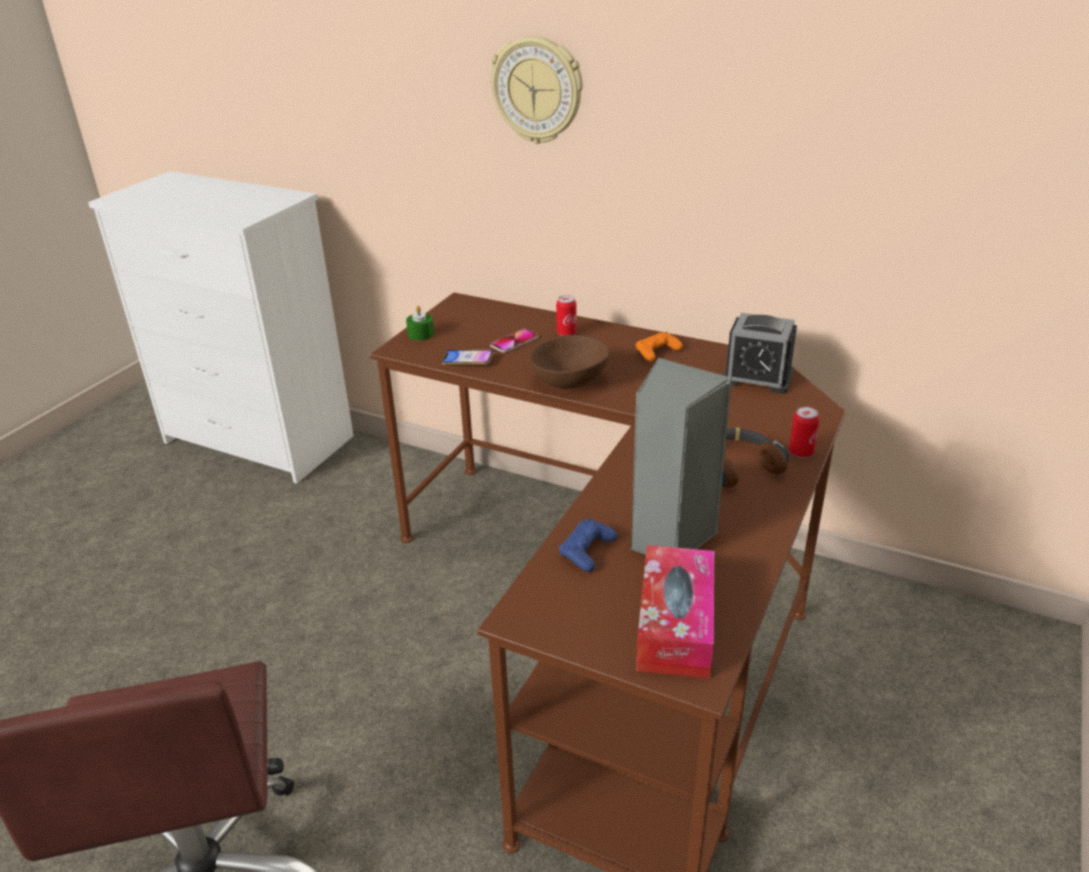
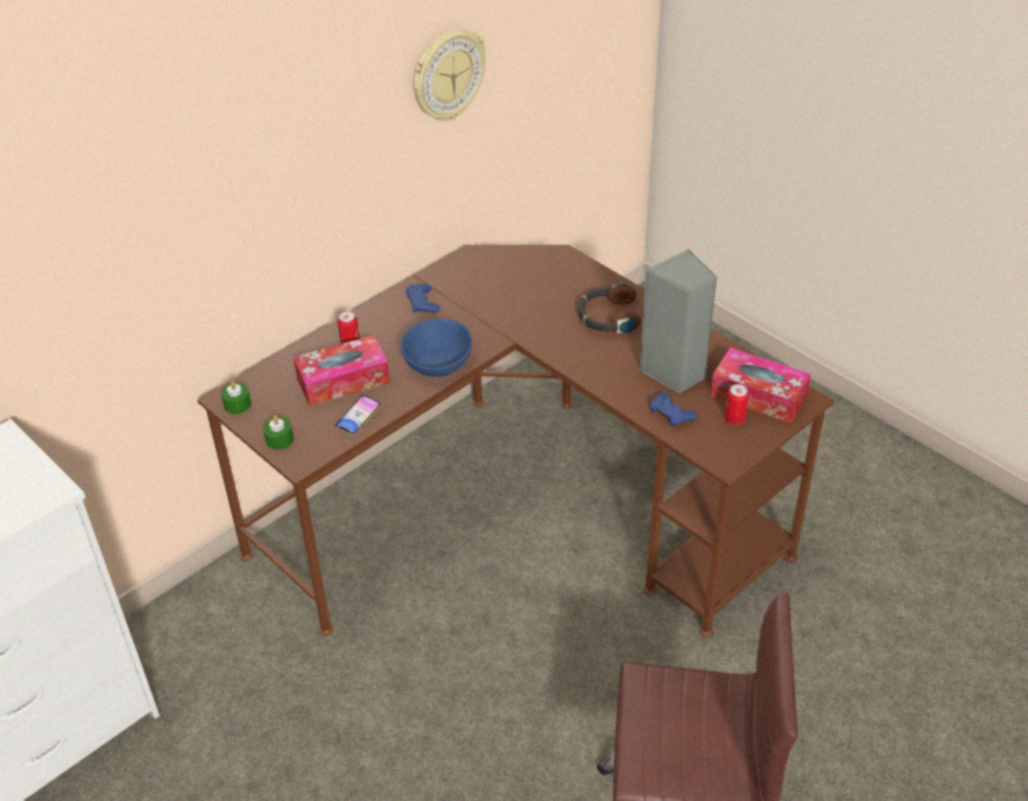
camera: 70 degrees left, 10 degrees up
(455, 307) = (237, 405): none -> green candle
(514, 342) = (343, 380): phone -> tissue box
(537, 90) = (244, 161): wall clock -> wall clock (447, 75)
(570, 380) = (437, 364): brown bowl -> blue bowl
(657, 352) = (422, 303): orange game controller -> blue game controller
(757, 378) = (499, 266): alarm clock -> none
(801, 452) = (609, 283): can -> can (734, 419)

